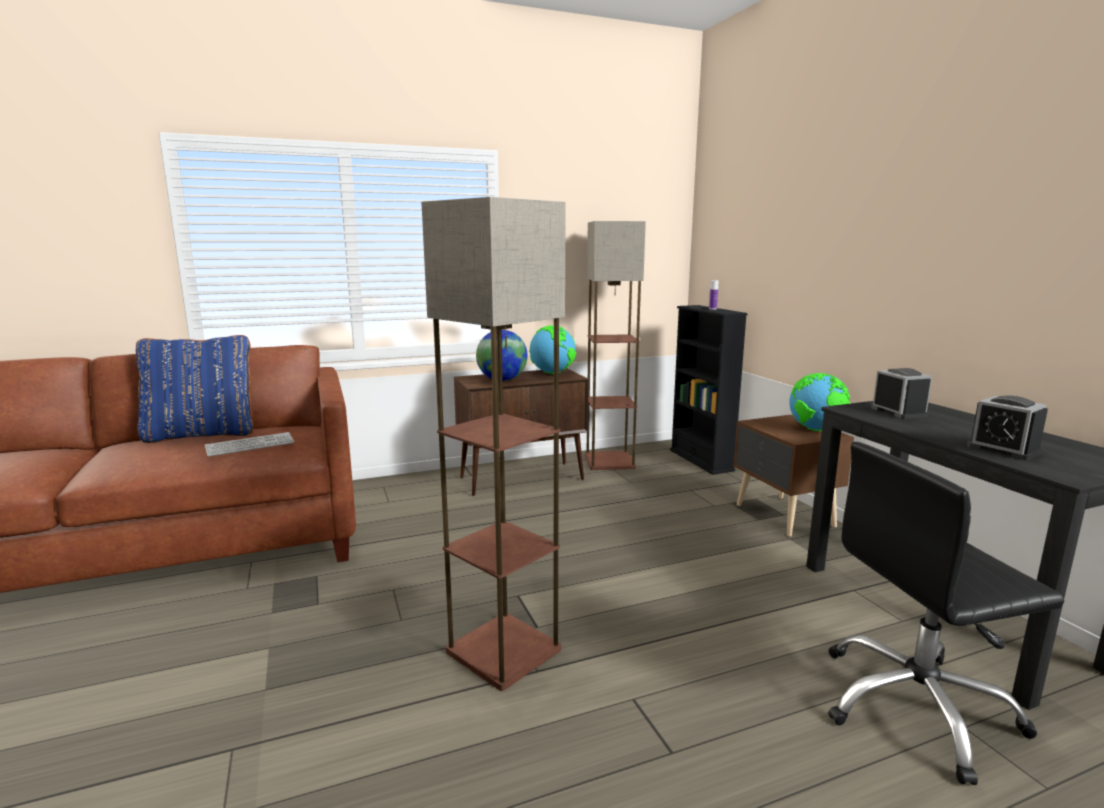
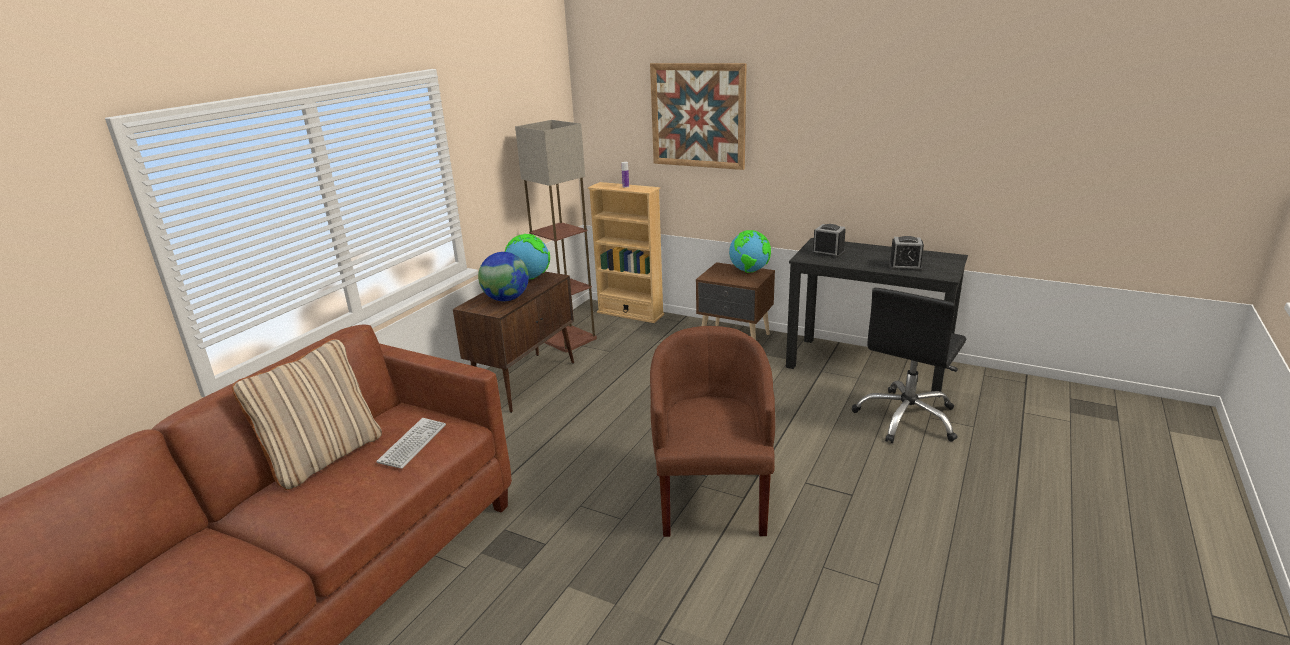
camera: 40 degrees left, 10 degrees up
(202, 434) = (324, 457): blue pillow -> beige pillow
(506, 650) = (711, 498): floor lamp -> brown armchair
(701, 460) = (630, 313): black bookcase -> beige bookcase
(796, 224) = (698, 116): none -> picture

